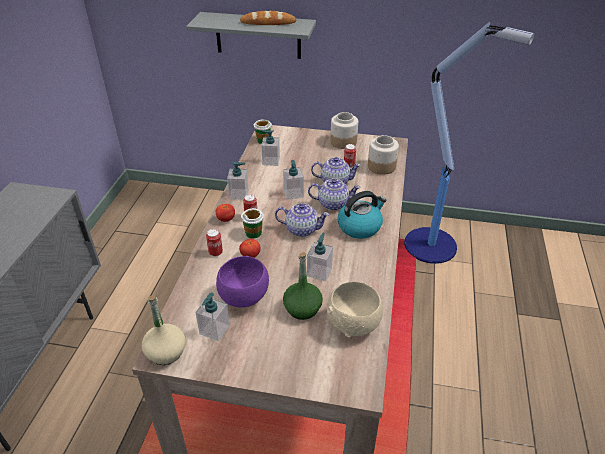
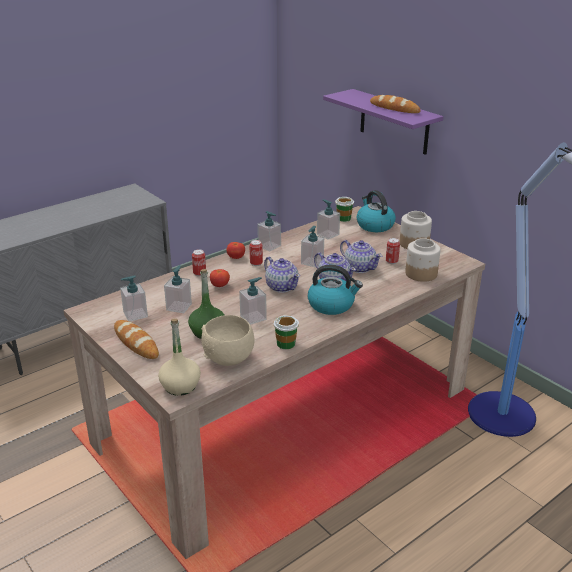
camera: 40 degrees right, 10 degrees down
(166, 352) = (92, 311): beige bottle -> beige bottle (180, 386)
(244, 297) = (179, 307): purple bowl -> soap dispenser
(253, 233) = (243, 274): cup -> cup (286, 344)
(256, 359) = (136, 342): none -> bread
(258, 35) = (394, 122): grey shelf -> purple shelf
(294, 137) = (374, 225): none -> kettle

